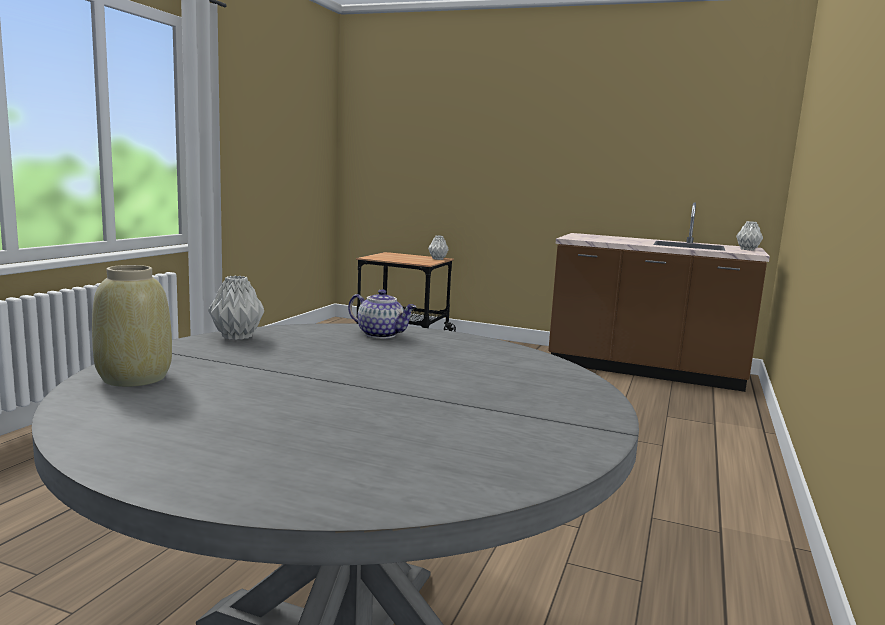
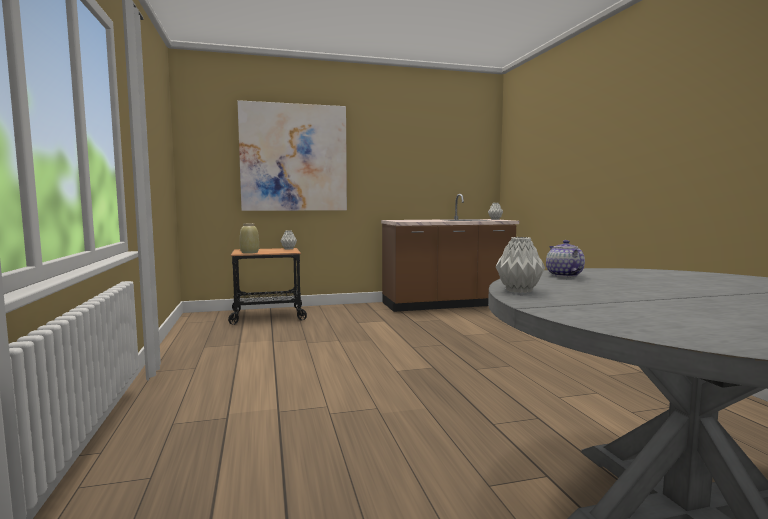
camera: 35 degrees left, 5 degrees down
(135, 378) = (630, 321): beige vase -> beige vase (249, 252)
(381, 334) = (563, 275): teapot -> teapot turned 90 degrees counterclockwise
(463, 142) = (294, 158): none -> picture

